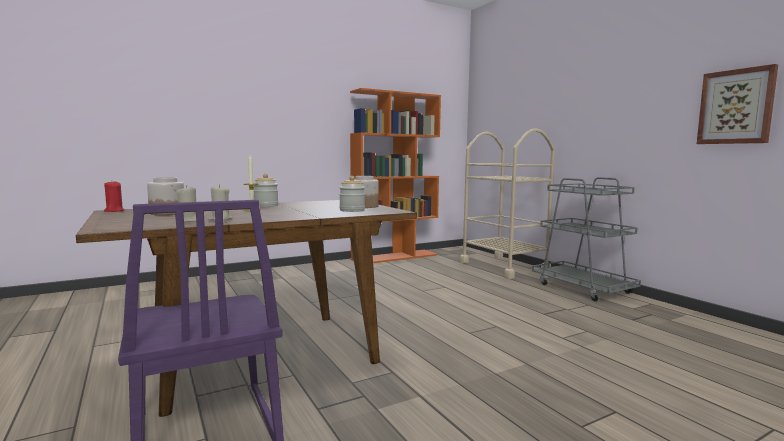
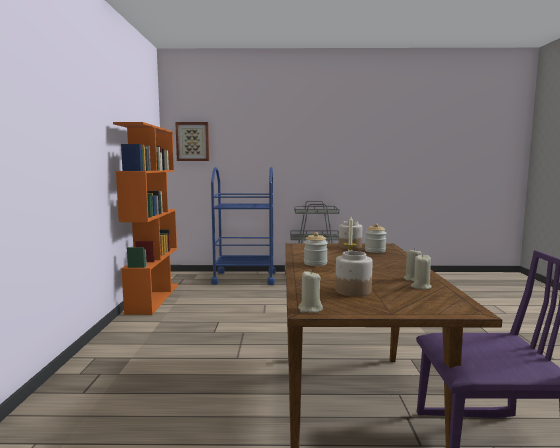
camera: 60 degrees left, 0 degrees up
(114, 211) = (310, 309): red candle -> beige candle
(503, 266) = (244, 278): beige cart -> blue cart
(736, 107) = (384, 160): picture -> picture (192, 141)

